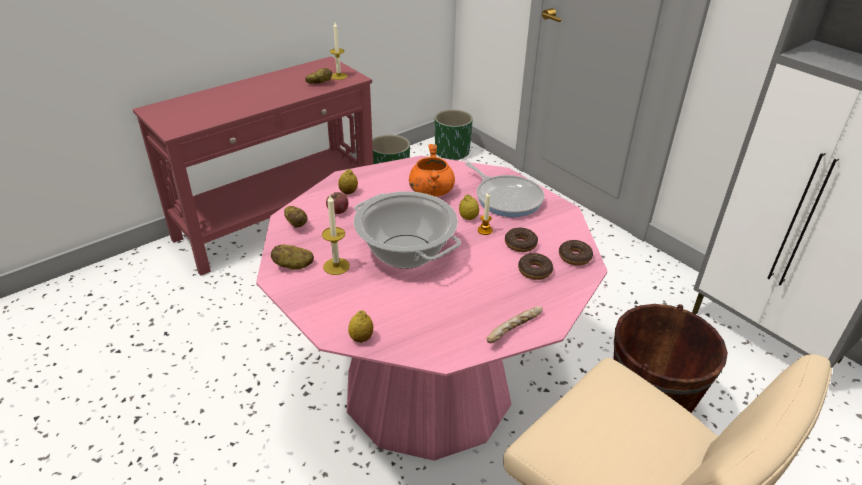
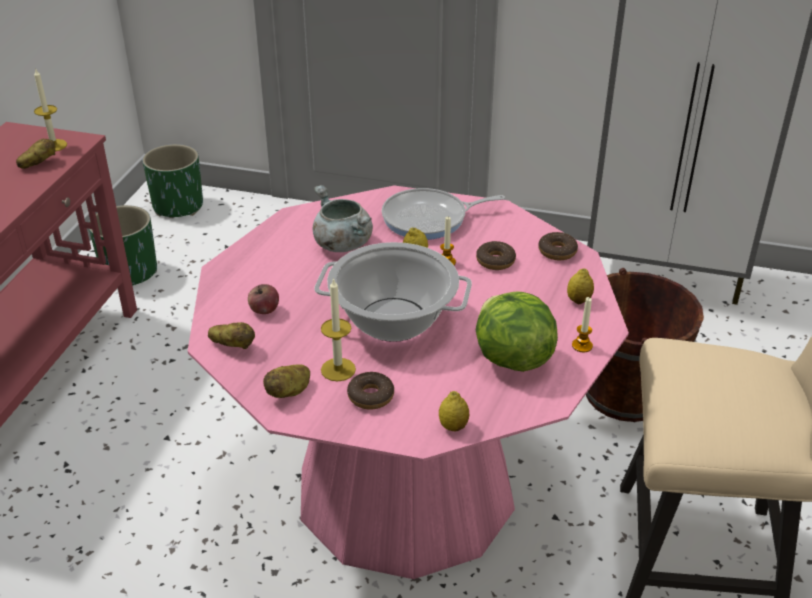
camera: 35 degrees left, 0 degrees up
(348, 192) = (250, 284): lemon -> lemon (579, 300)
(430, 191) = (341, 243): orange cooking pot -> grey cooking pot
(453, 314) = (511, 358): none -> lettuce
(506, 198) = (429, 219): frying pan -> frying pan turned 150 degrees clockwise
(514, 330) = (582, 346): bread -> candle
(534, 271) = (537, 281): donut -> donut (371, 396)

